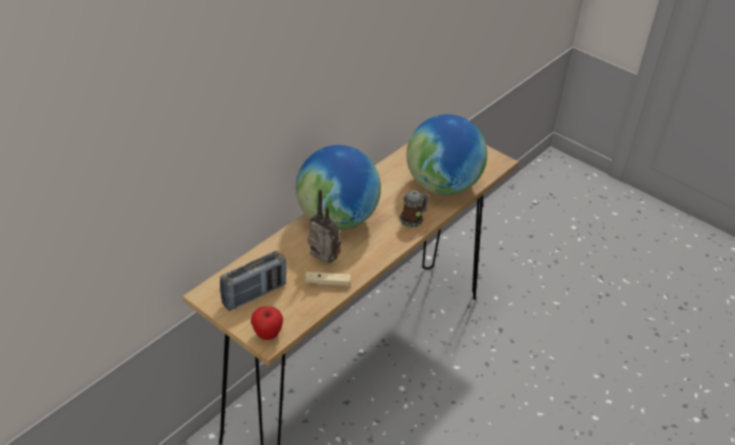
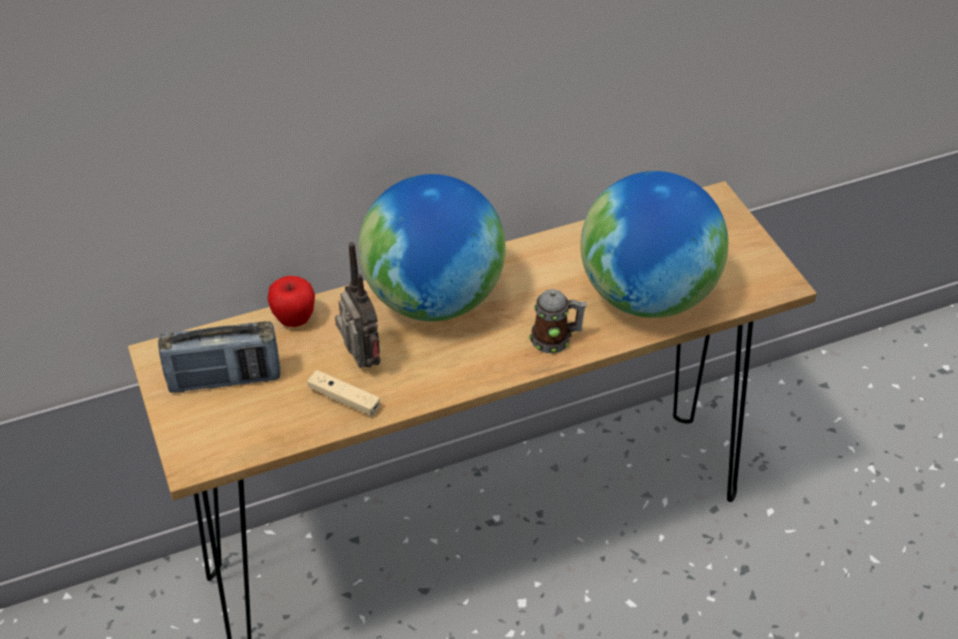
camera: 30 degrees right, 5 degrees up
(267, 334) = (198, 450): apple -> apple (294, 319)

